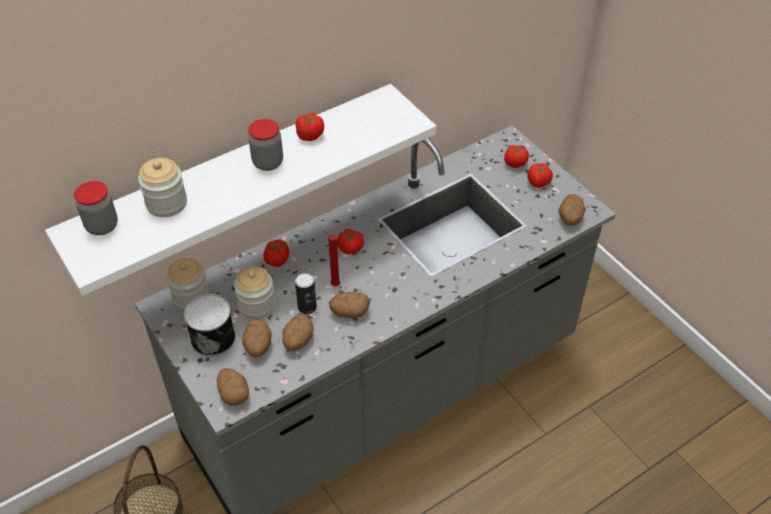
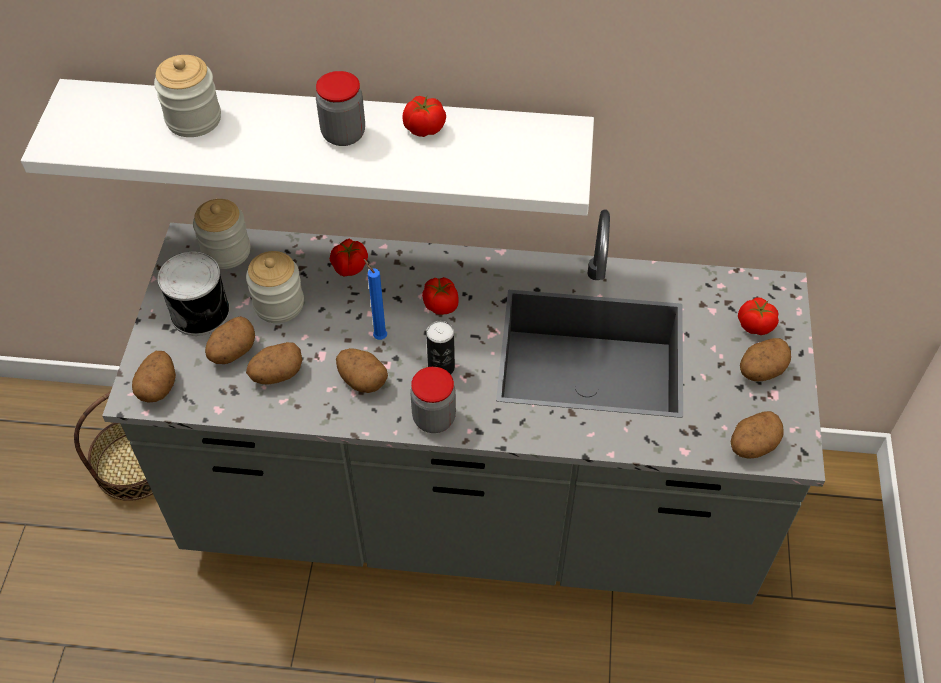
camera: 40 degrees right, 5 degrees up
(102, 226) = (110, 107): jar -> jar (434, 418)
(307, 307) = (325, 342): can -> can (441, 367)
(333, 285) = (379, 336): red candle -> blue candle
(538, 182) = (760, 371): tomato -> potato

